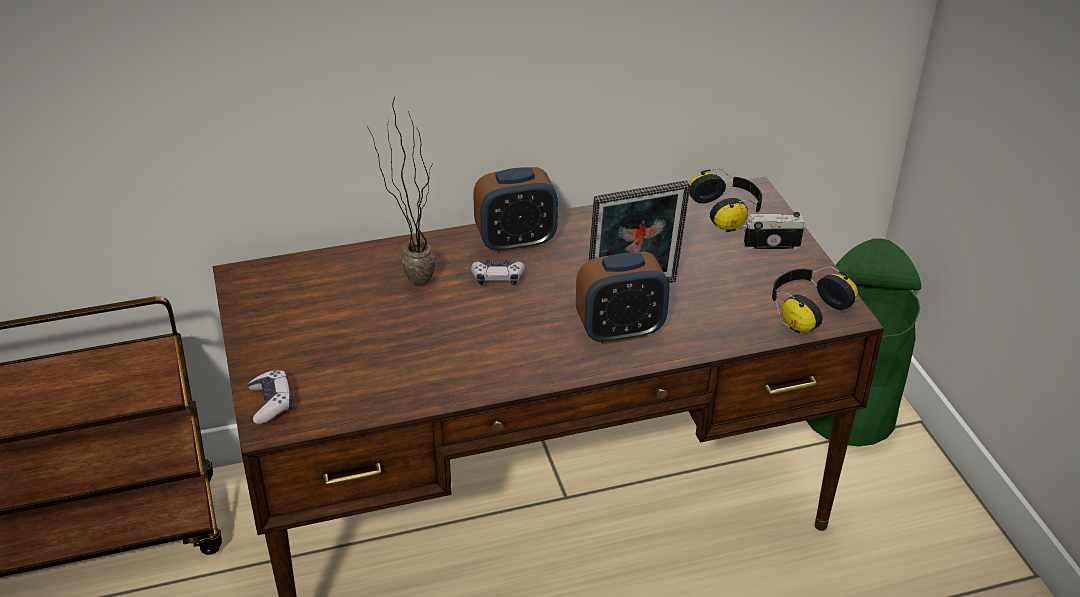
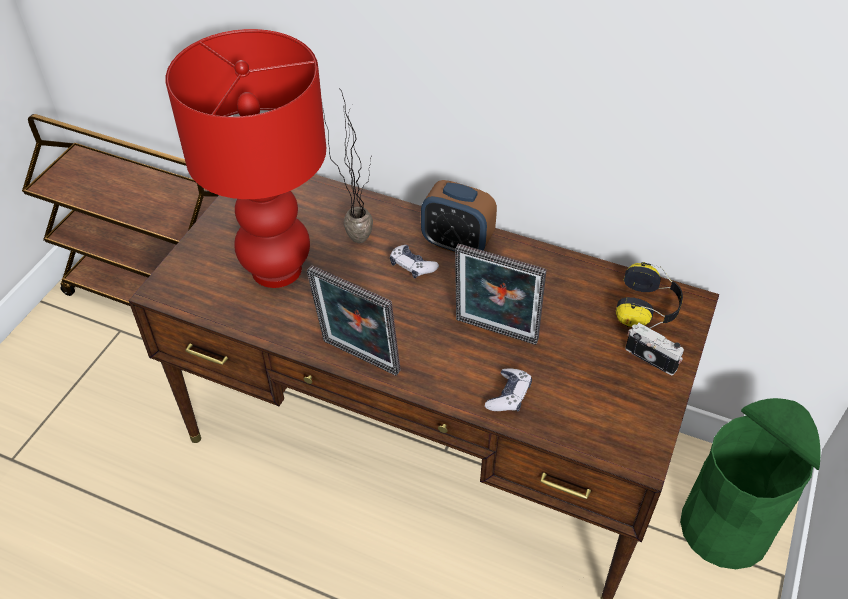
camera: 40 degrees right, 10 degrees up
(271, 403) = (179, 275): game controller -> game controller (509, 395)
(368, 345) = (276, 268): none -> red table lamp
(542, 373) = (358, 359): none -> picture frame
(620, 331) = (448, 360): alarm clock -> none
(805, 310) = (612, 433): headphones -> none

